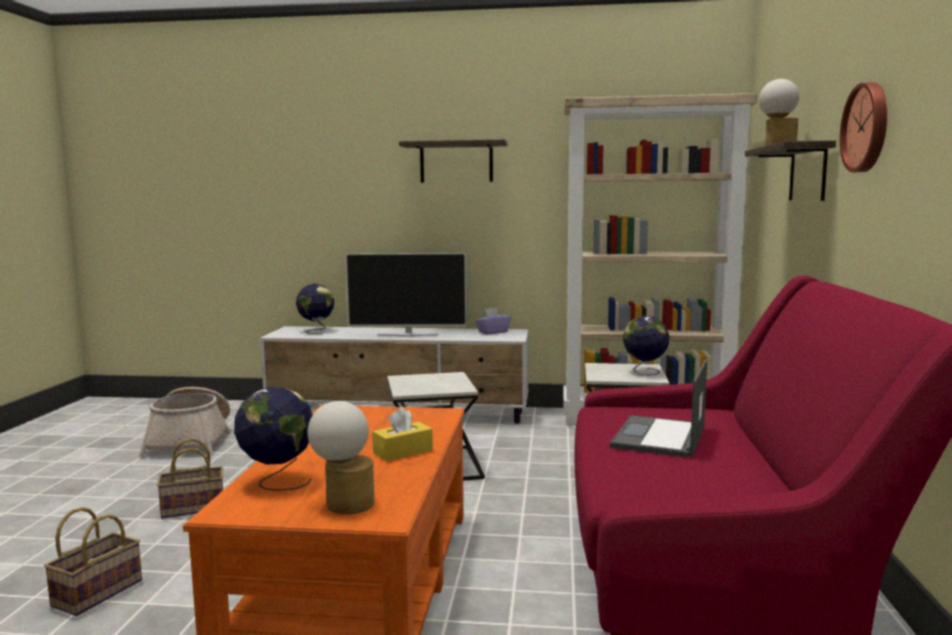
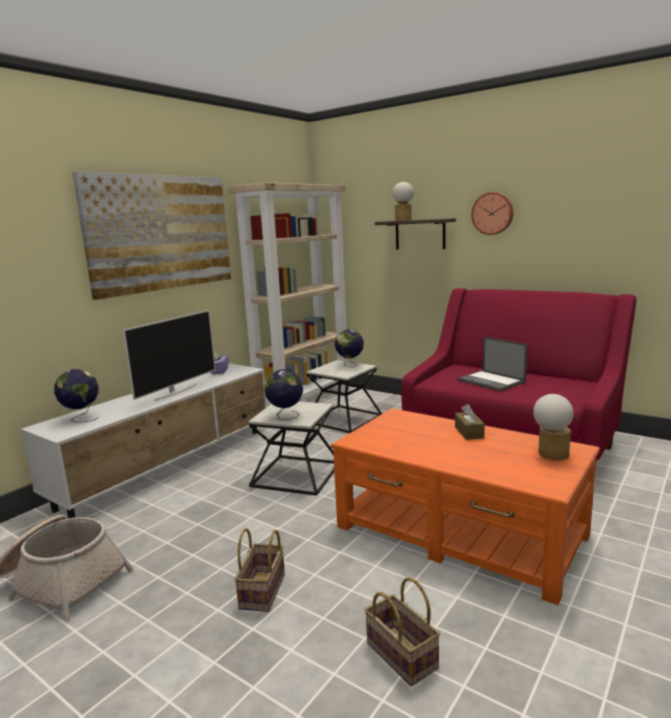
camera: 60 degrees left, 5 degrees up
(277, 482) = (503, 470): globe -> globe (285, 417)
(403, 452) = (469, 432): yellow tissue box -> brown tissue box
(456, 162) = (161, 233): shelf -> picture

